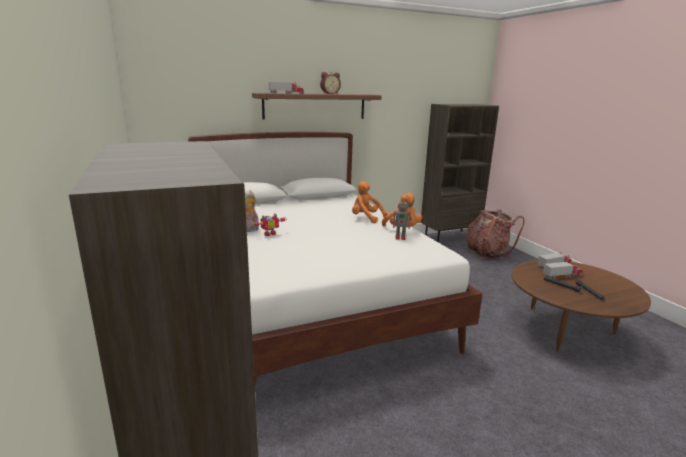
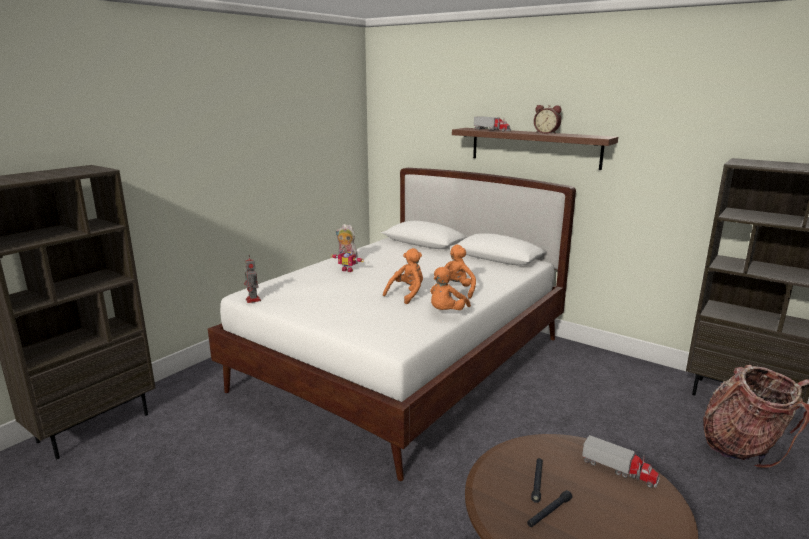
camera: 60 degrees right, 0 degrees up
(354, 230) = (407, 294): none -> orange plush toy
(401, 237) = (417, 316): toy robot -> toy robot (253, 300)
(562, 275) = (586, 481): toy truck -> none

